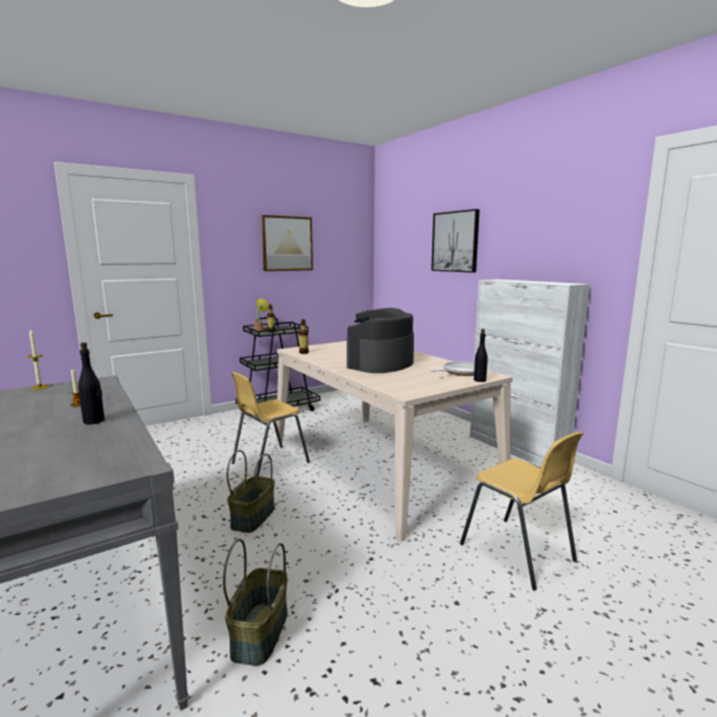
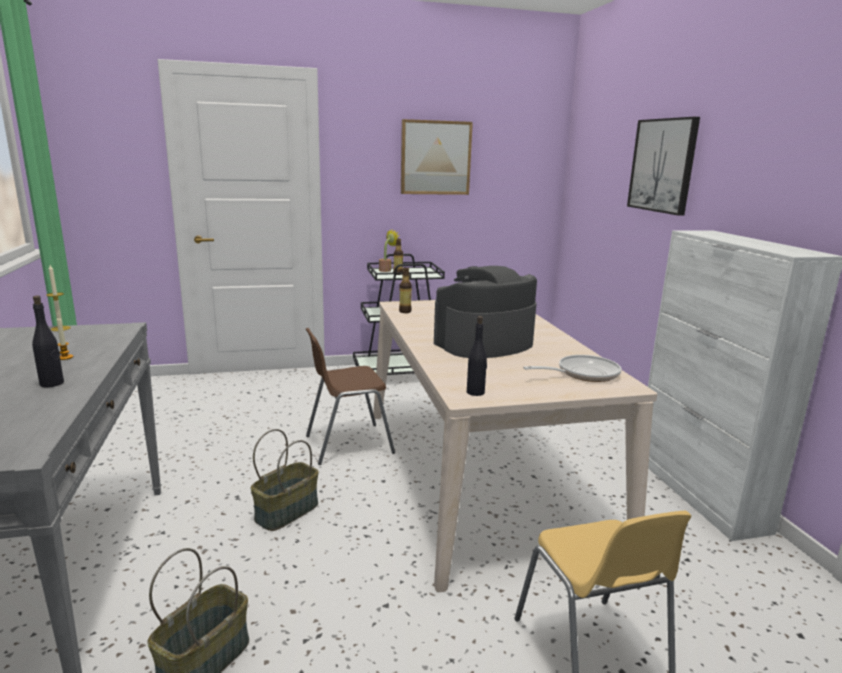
camera: 20 degrees right, 5 degrees up
(269, 463) = (348, 444): yellow chair -> brown chair
(480, 380) = (597, 392): black bottle -> black bottle (475, 392)

